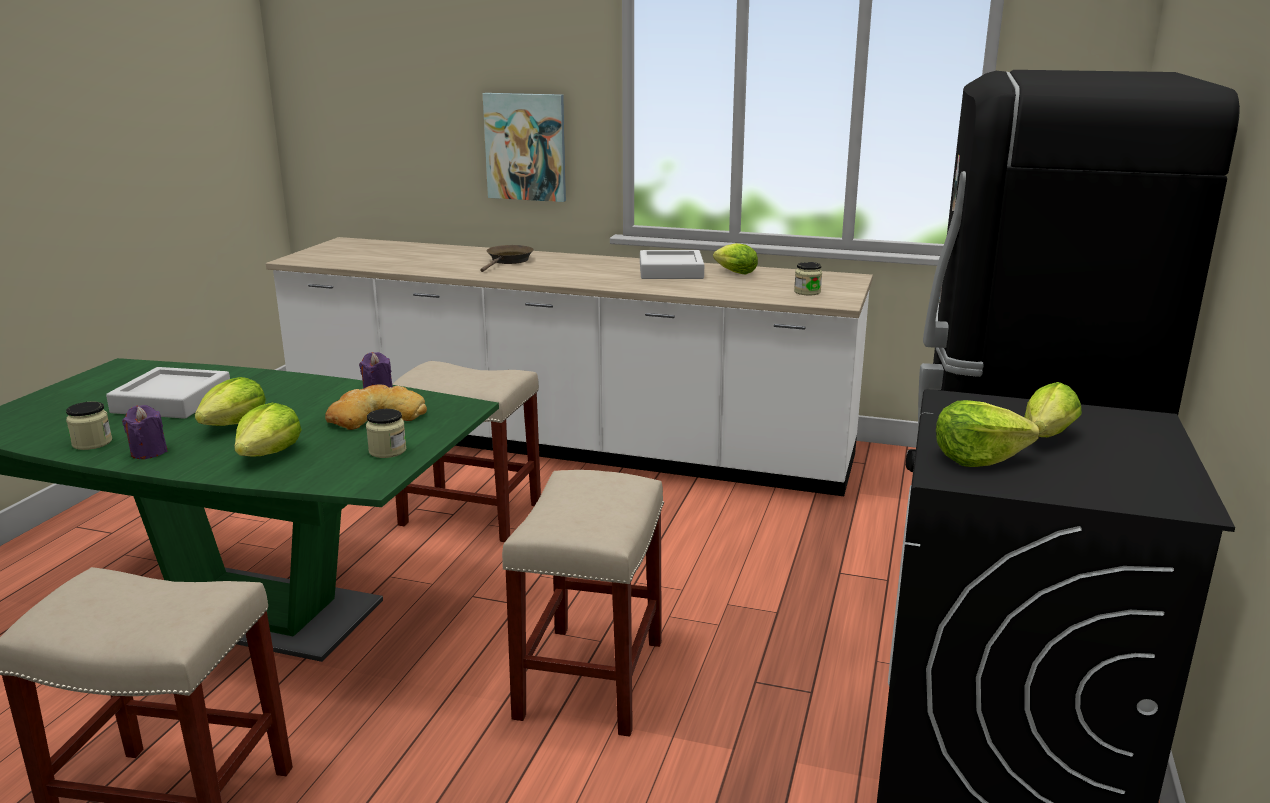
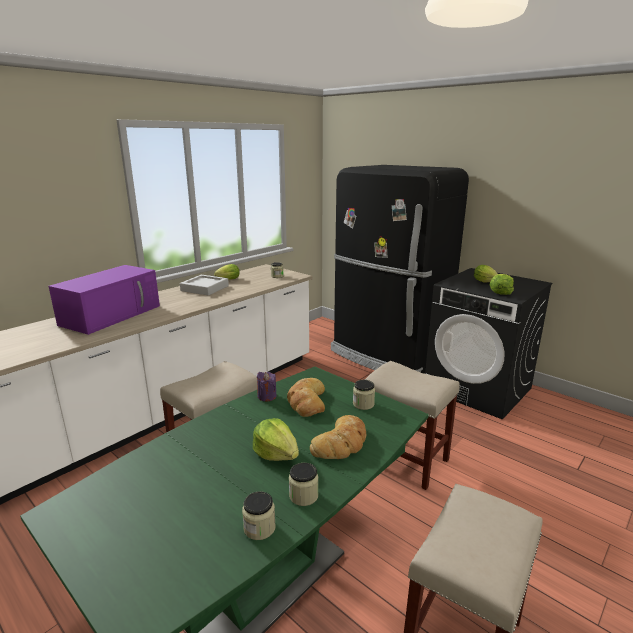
camera: 65 degrees left, 0 degrees up
(149, 452) = (303, 496): purple candle -> jar
(172, 401) = (195, 481): grey tray -> none
(269, 453) = (342, 443): lettuce -> bread
(508, 261) = (112, 314): brown frying pan -> purple microwave
(526, 147) = (65, 240): picture -> none

